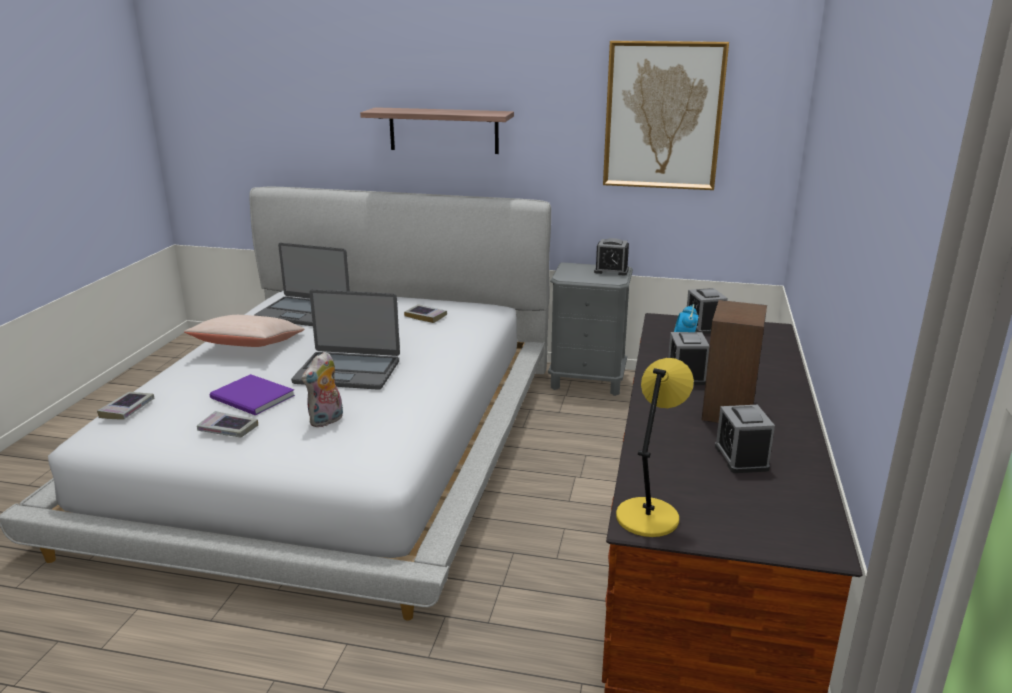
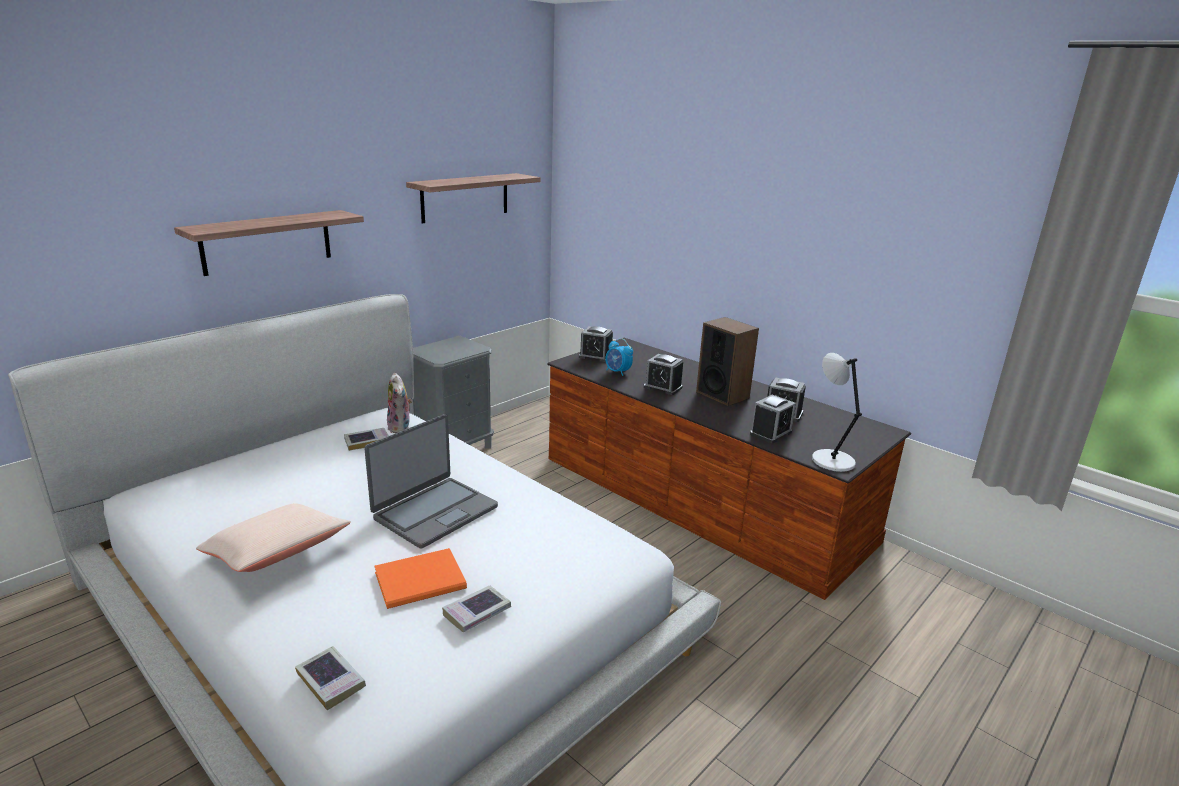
camera: 60 degrees left, 0 degrees up
(252, 398) = (423, 581): purple book -> orange book
(304, 313) = (239, 498): laptop -> none
(327, 421) = (526, 550): plush toy -> plush toy (401, 428)
(611, 270) = (456, 342): alarm clock -> alarm clock (770, 433)
(648, 516) = (830, 460): yellow table lamp -> grey table lamp
(663, 116) = (465, 197): picture -> shelf

